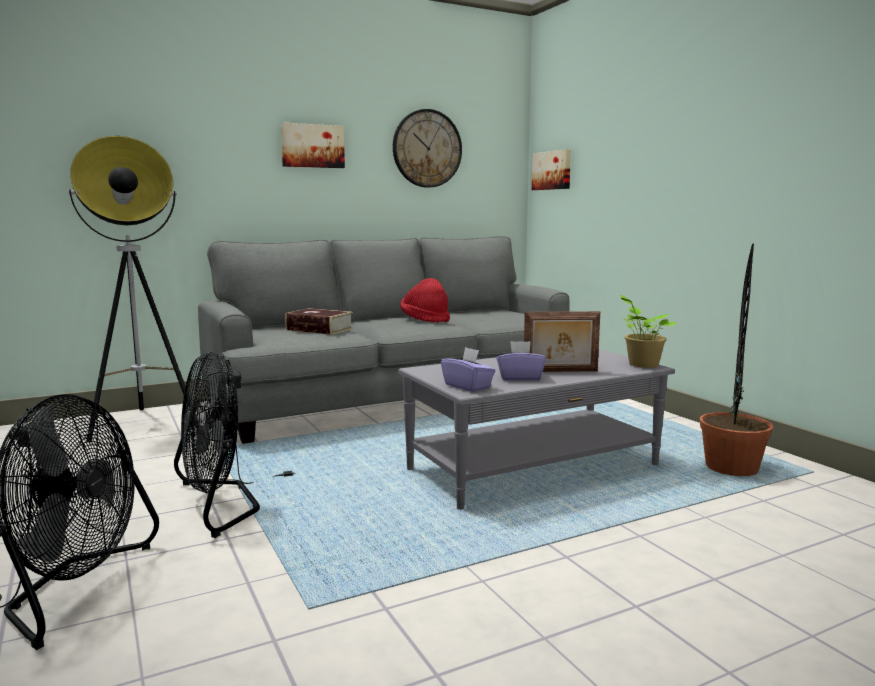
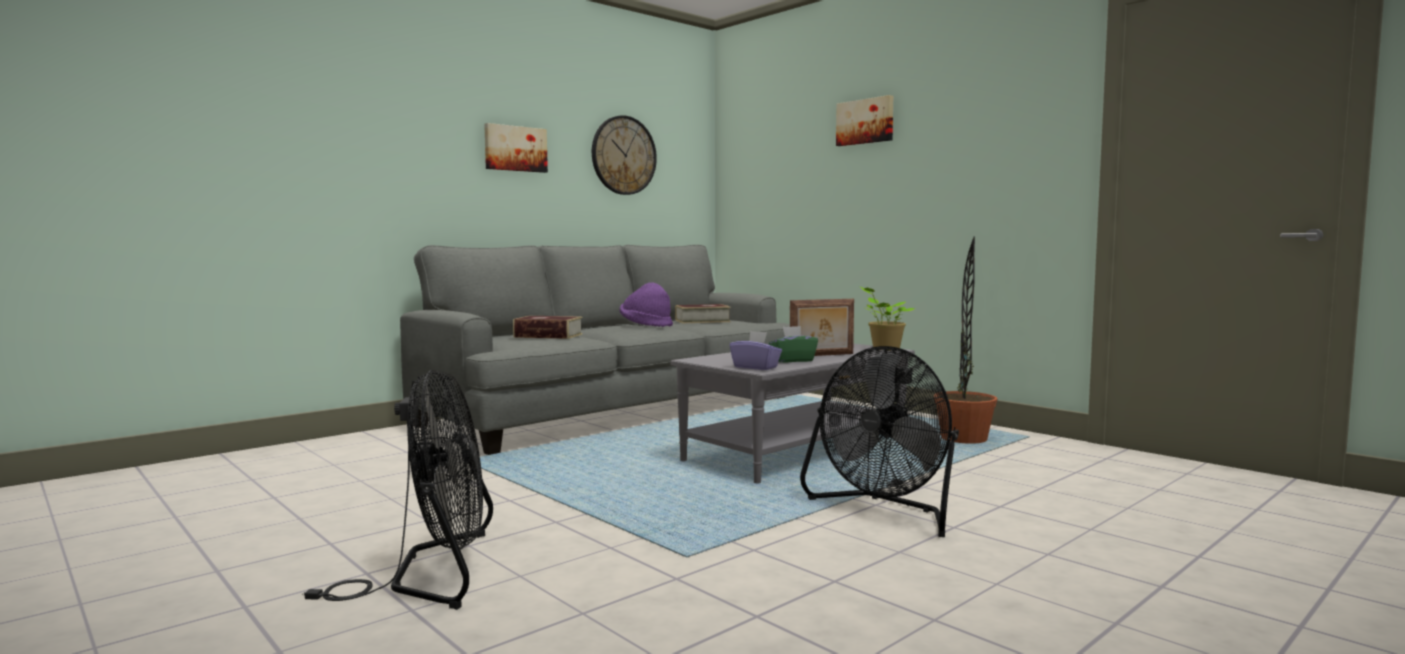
camera: 15 degrees left, 5 degrees down
(144, 425) = (355, 448): floor lamp -> none
(227, 500) = (523, 496): black fan -> black fan (884, 508)
(425, 319) = (646, 325): red hat -> purple hat
(490, 314) = (702, 321): none -> book
(519, 377) = (792, 360): purple tissue box -> green tissue box
(552, 170) = (744, 180): picture -> picture (865, 121)

